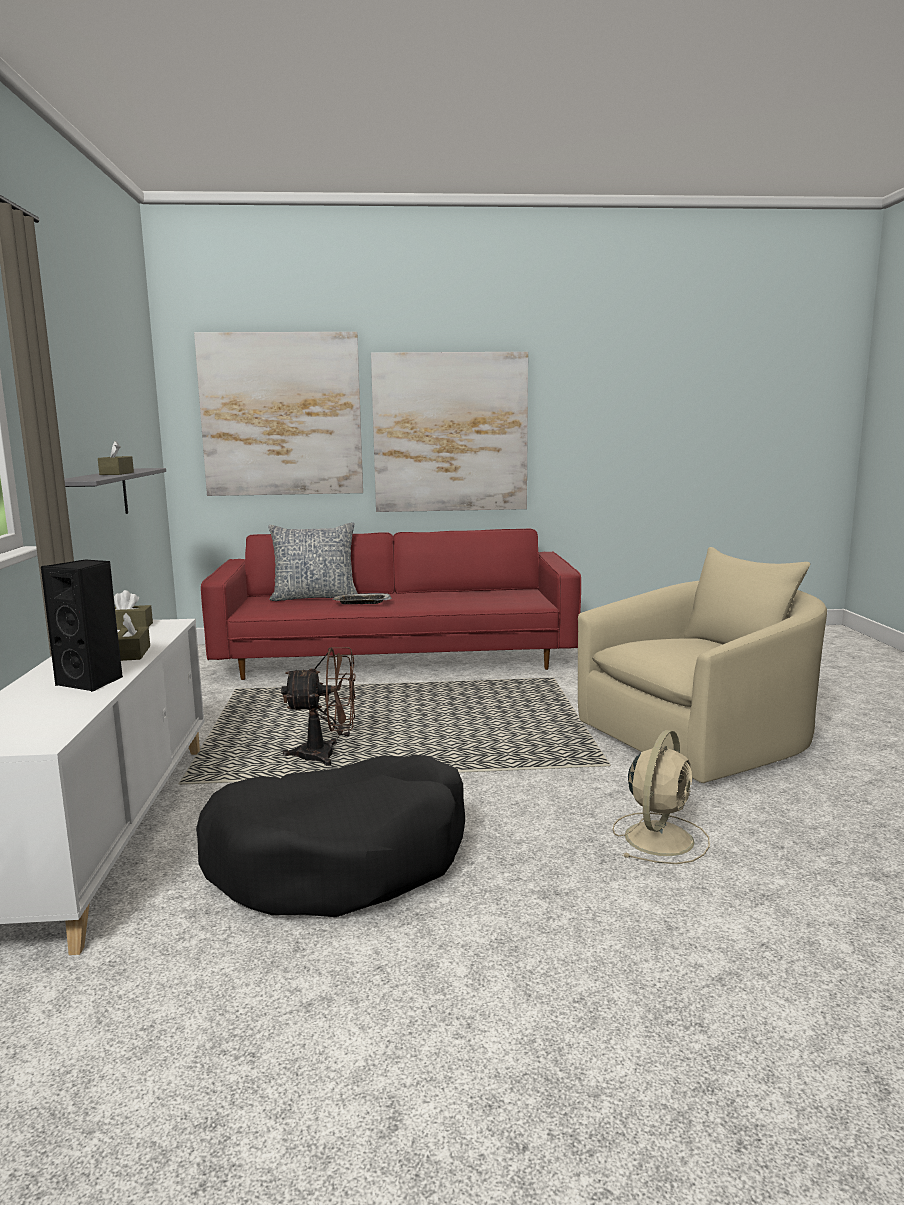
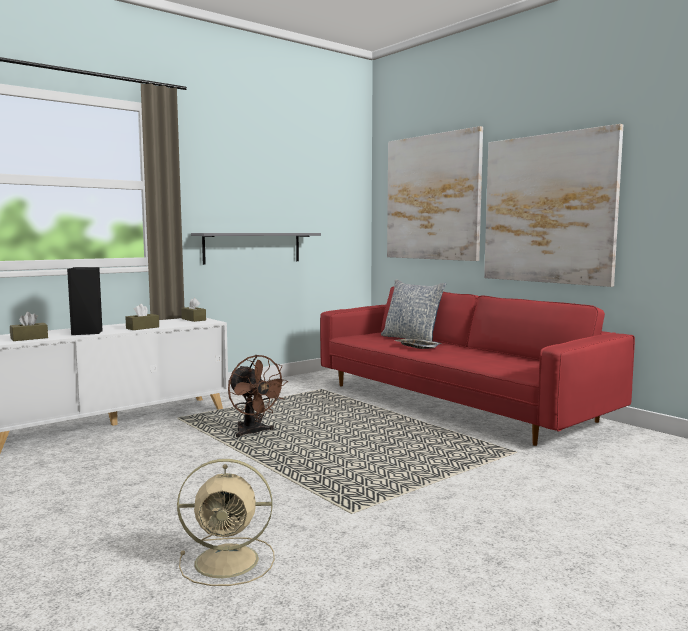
camera: 55 degrees right, 5 degrees down
(117, 473) = (256, 232): brown tissue box -> brown tissue box (29, 338)
(341, 859) = (116, 474): black dog bed -> none
(702, 738) = (480, 539): beige armchair -> none

